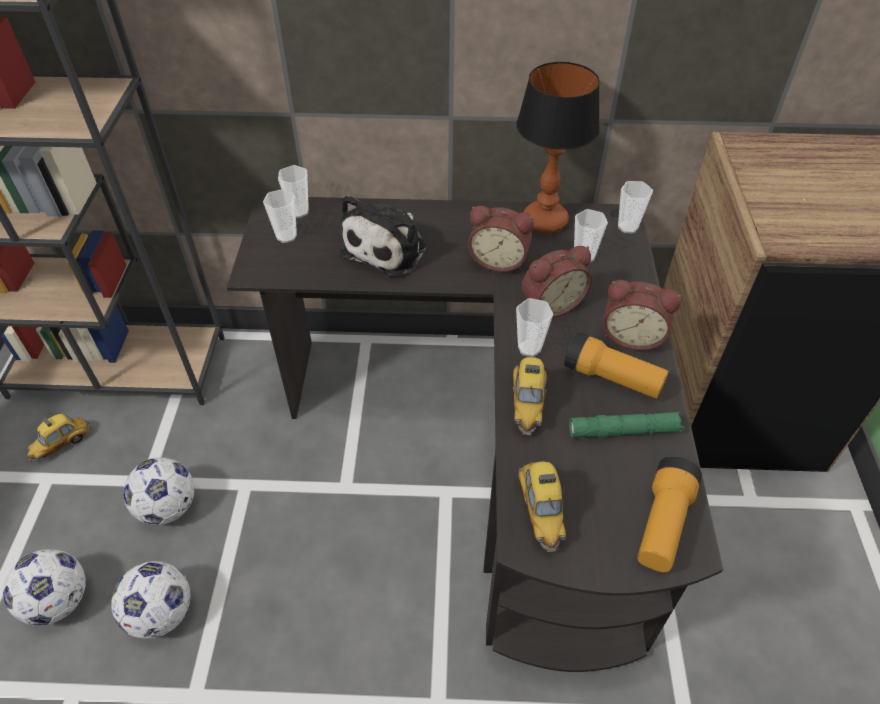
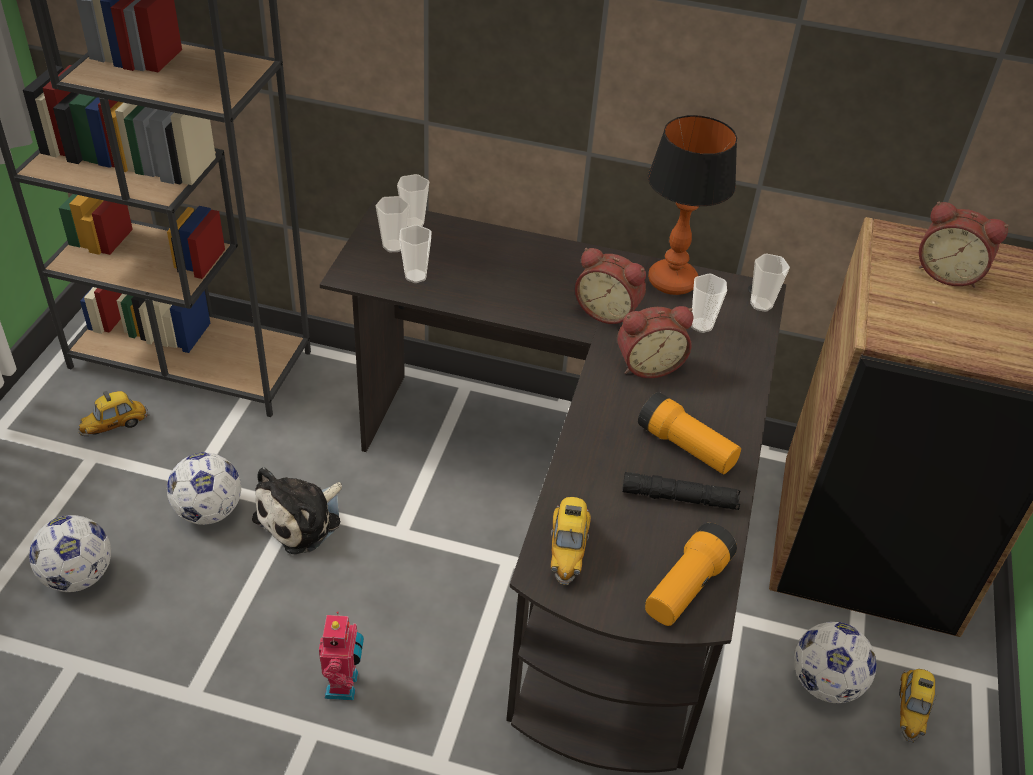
camera: 10 degrees right, 5 degrees down
(161, 614) = (177, 612): football -> football (824, 683)
(333, 648) = (344, 685): none -> toy robot
(388, 248) = (495, 277): plush toy -> plush toy (302, 519)
(527, 404) = (589, 453): toy car -> toy car (910, 710)
(529, 348) = (610, 402): cup -> cup (415, 276)
(624, 430) = (679, 498): green flashlight -> black flashlight
(632, 336) = (723, 412): alarm clock -> alarm clock (948, 273)

